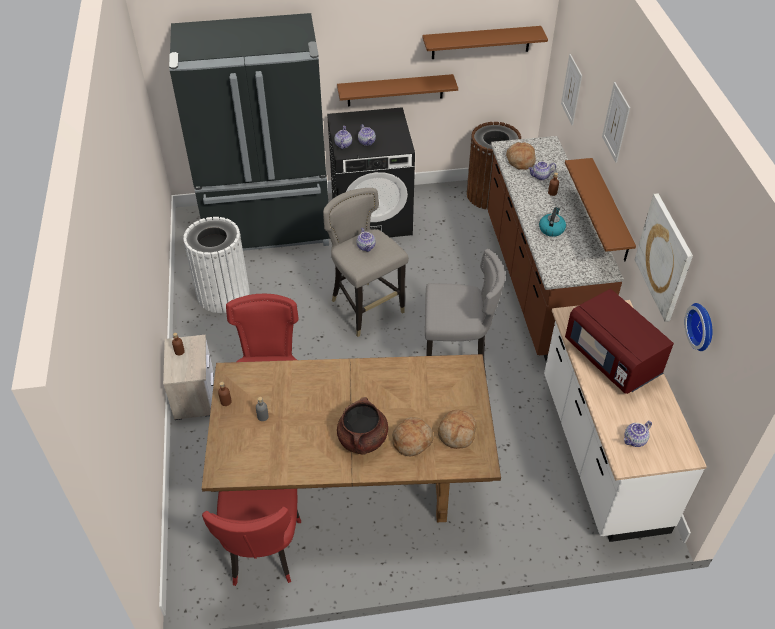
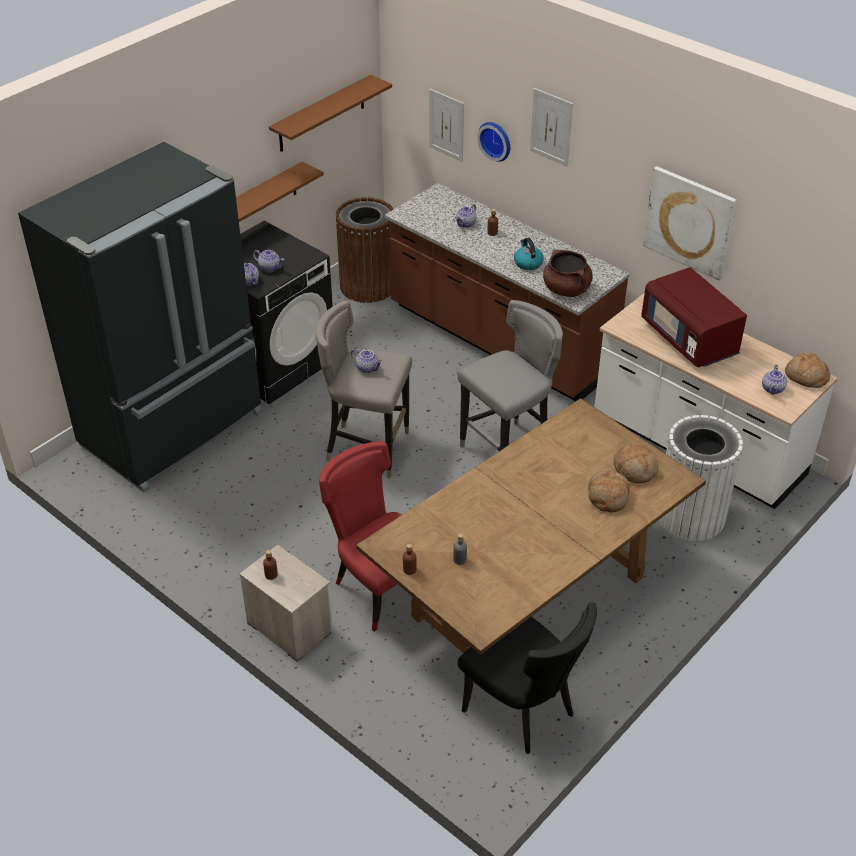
camera: 40 degrees left, 5 degrees down
(223, 294) = (202, 519): white trash can -> white trash can (690, 515)
(262, 555) = (523, 712): red chair -> black chair
(363, 439) = (567, 522): brown cooking pot -> brown cooking pot (566, 289)
(520, 161) = (432, 219): bread -> bread (806, 377)
(610, 211) = (572, 220): brown shelf -> none
(612, 358) = (689, 339): red microwave -> red microwave turned 45 degrees clockwise
(702, 326) = (776, 256): wall clock -> wall clock (496, 140)

